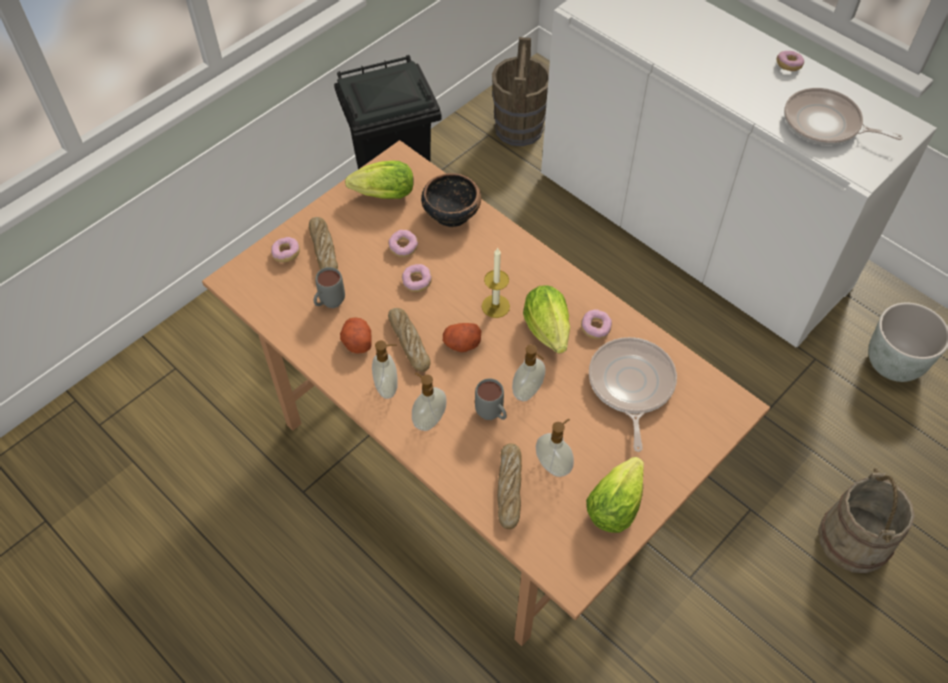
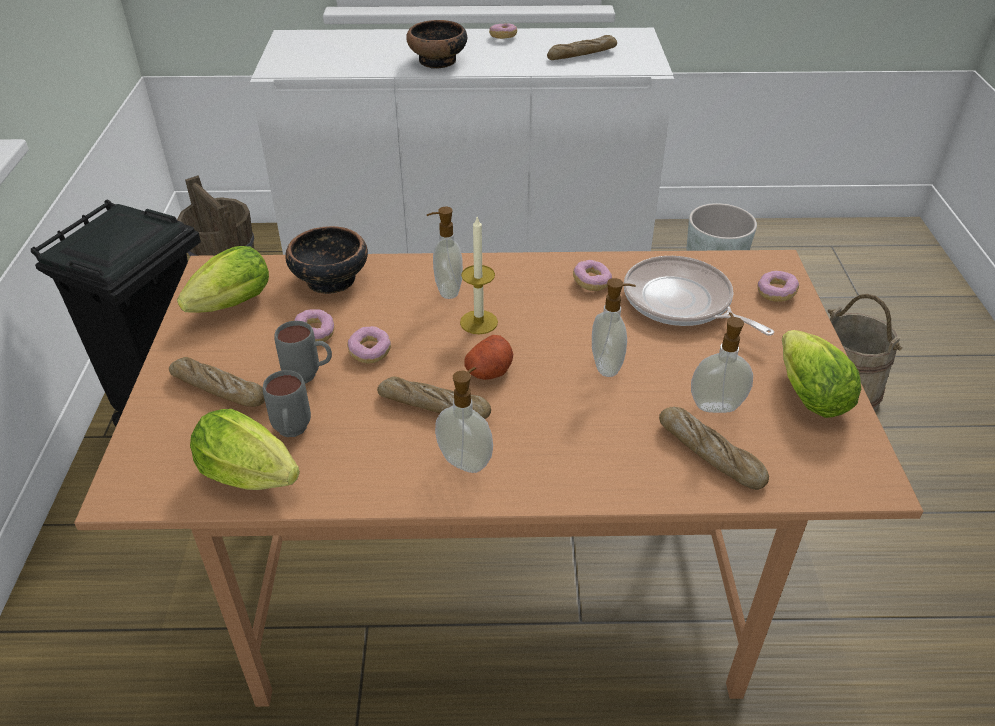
camera: 45 degrees left, 15 degrees down
(286, 254) = (172, 422): donut -> donut (776, 293)
(357, 341) = (372, 445): potato -> none
(429, 419) = (550, 457): soap dispenser -> soap dispenser (447, 290)
(492, 416) = (605, 408): grey mug -> grey mug (309, 376)
(549, 333) = (558, 311): lettuce -> lettuce (254, 478)
(704, 65) = (438, 61): none -> bowl
(825, 124) = (582, 55): frying pan -> bread

